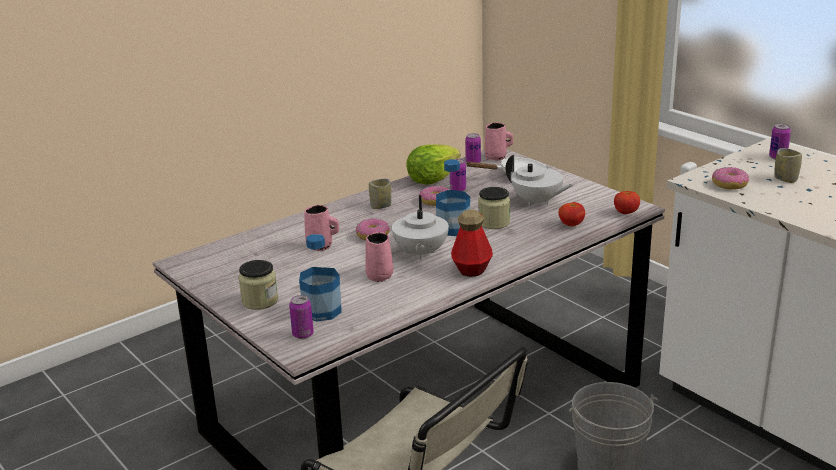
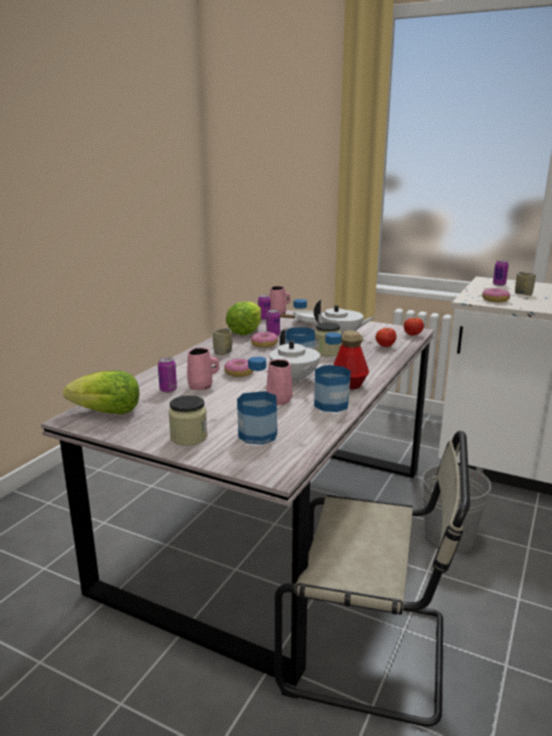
camera: 25 degrees left, 5 degrees down
(213, 261) = (108, 413): none -> lettuce
(303, 334) = (261, 457): can -> can (168, 390)
(426, 291) = (331, 404): none -> bottle

